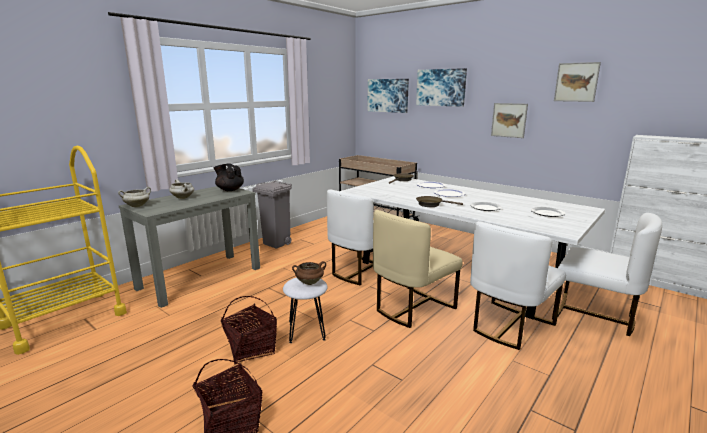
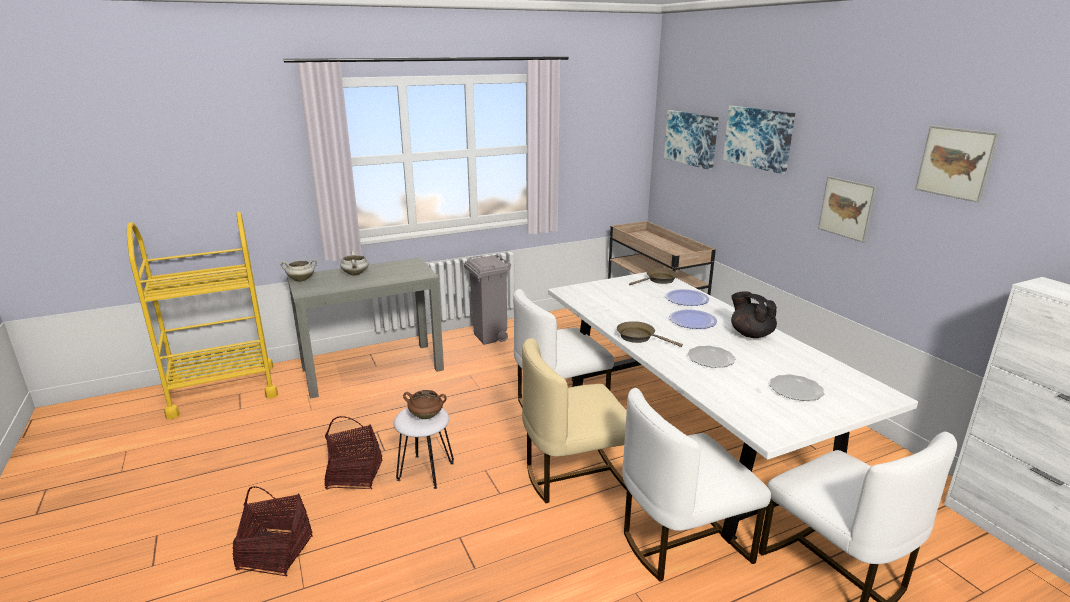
camera: 25 degrees right, 5 degrees up
(230, 190) = (415, 268): black teapot -> black teapot (750, 334)

